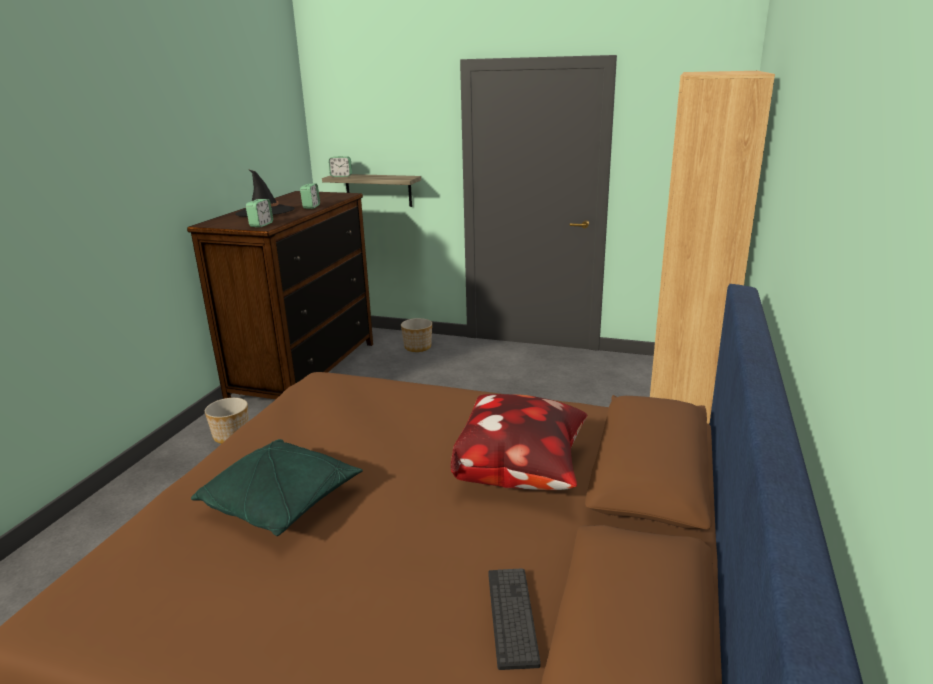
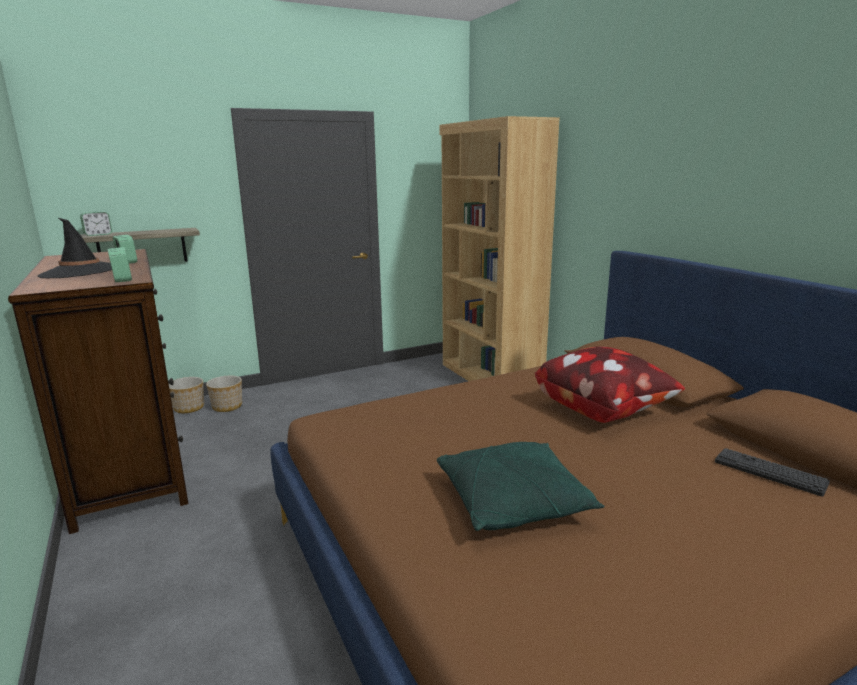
camera: 45 degrees left, 5 degrees down
(231, 436) = (142, 556): planter -> planter (189, 408)

